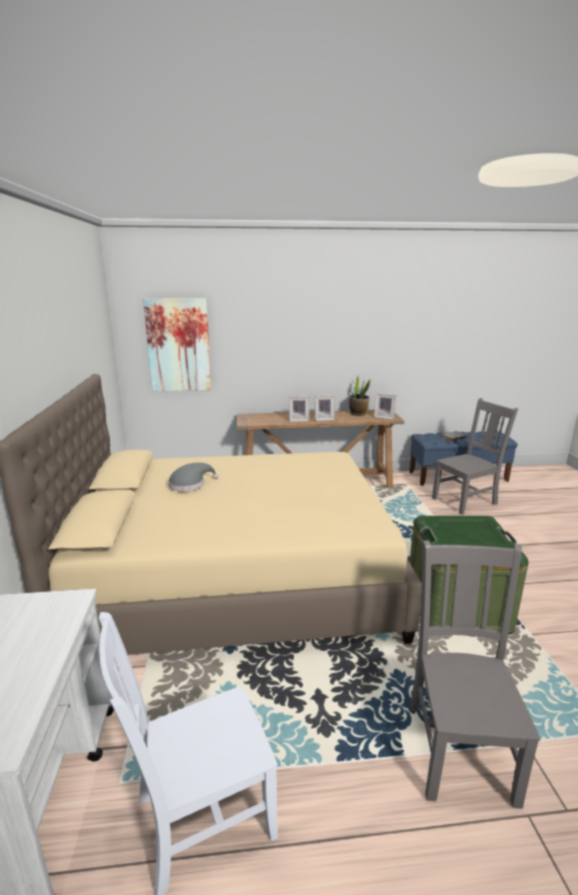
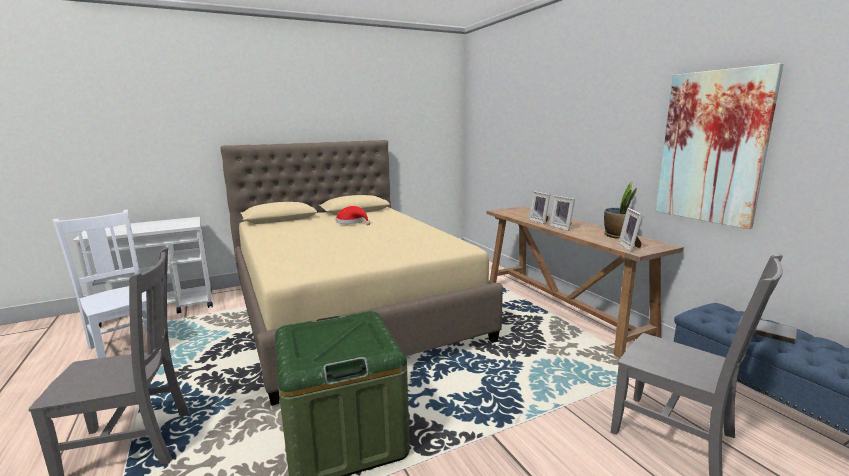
camera: 70 degrees right, 5 degrees down
(179, 345) = (494, 132): picture -> picture (712, 147)
(189, 484) = (352, 222): grey hat -> red hat

